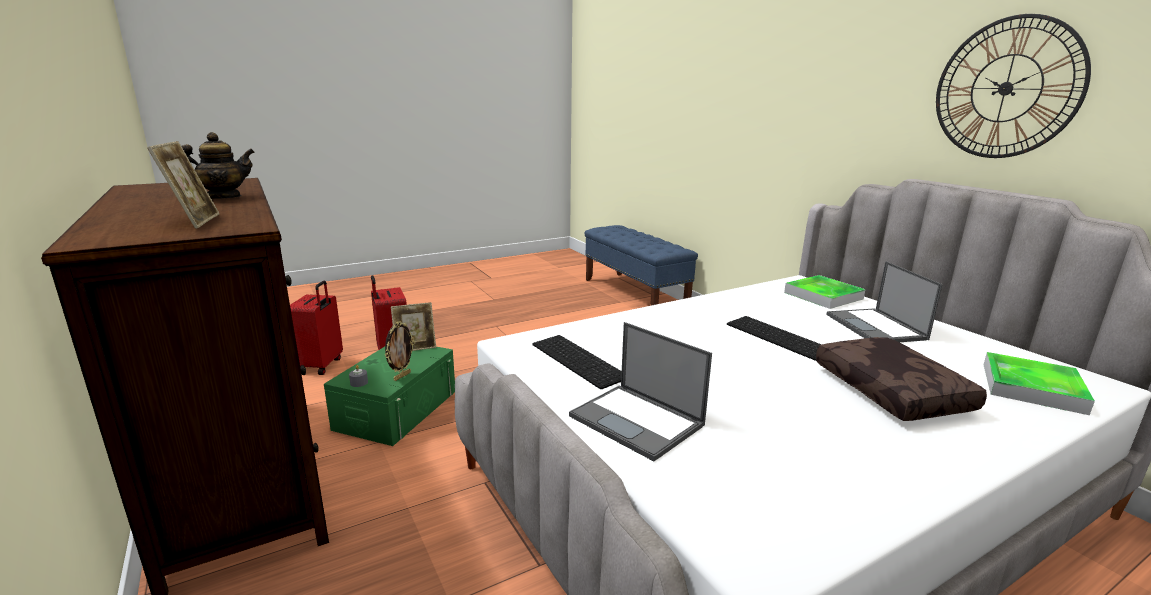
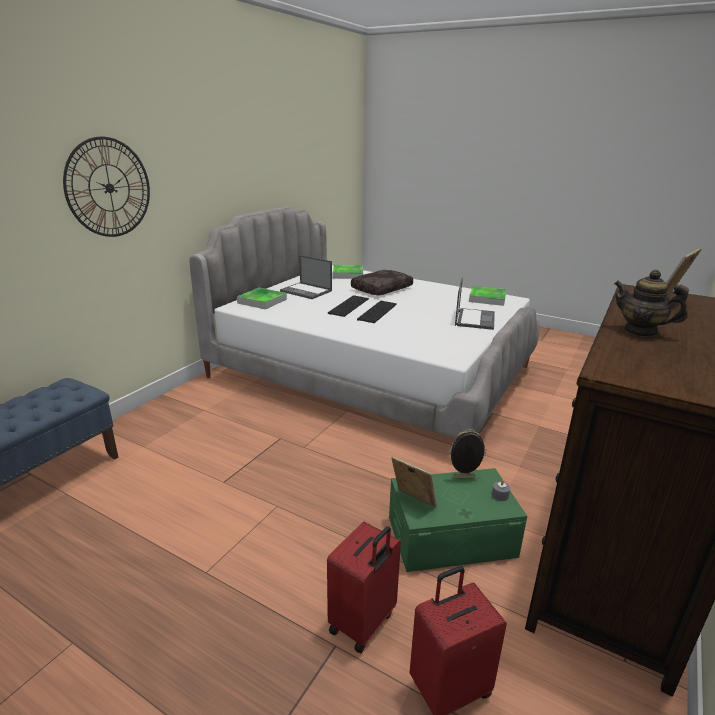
camera: 120 degrees left, 5 degrees up
(580, 360) = (443, 338): keyboard -> keyboard (376, 311)
(779, 511) = (487, 298): none -> tray
(876, 327) = (306, 291): laptop -> laptop turned 75 degrees clockwise
(1006, 88) = (247, 157): wall clock -> wall clock (109, 188)

